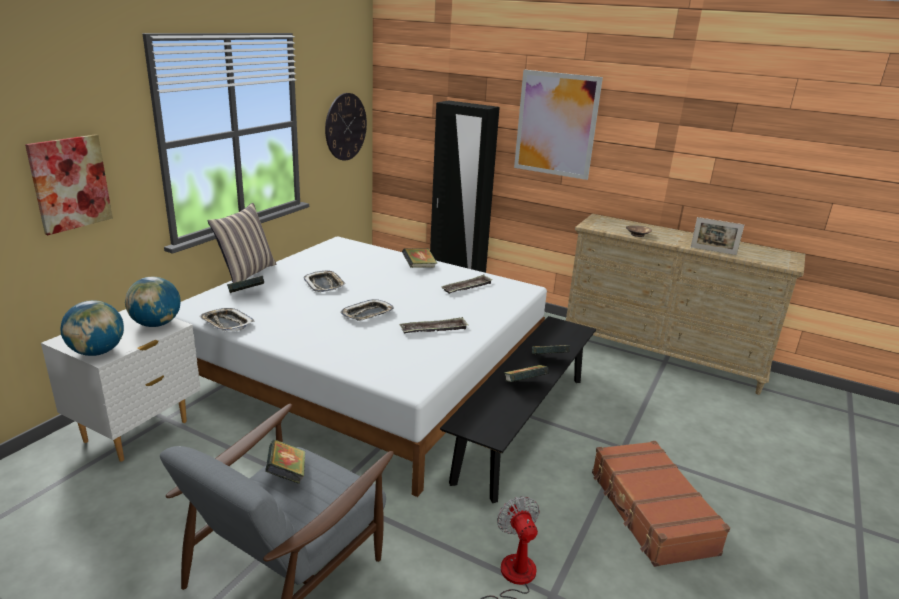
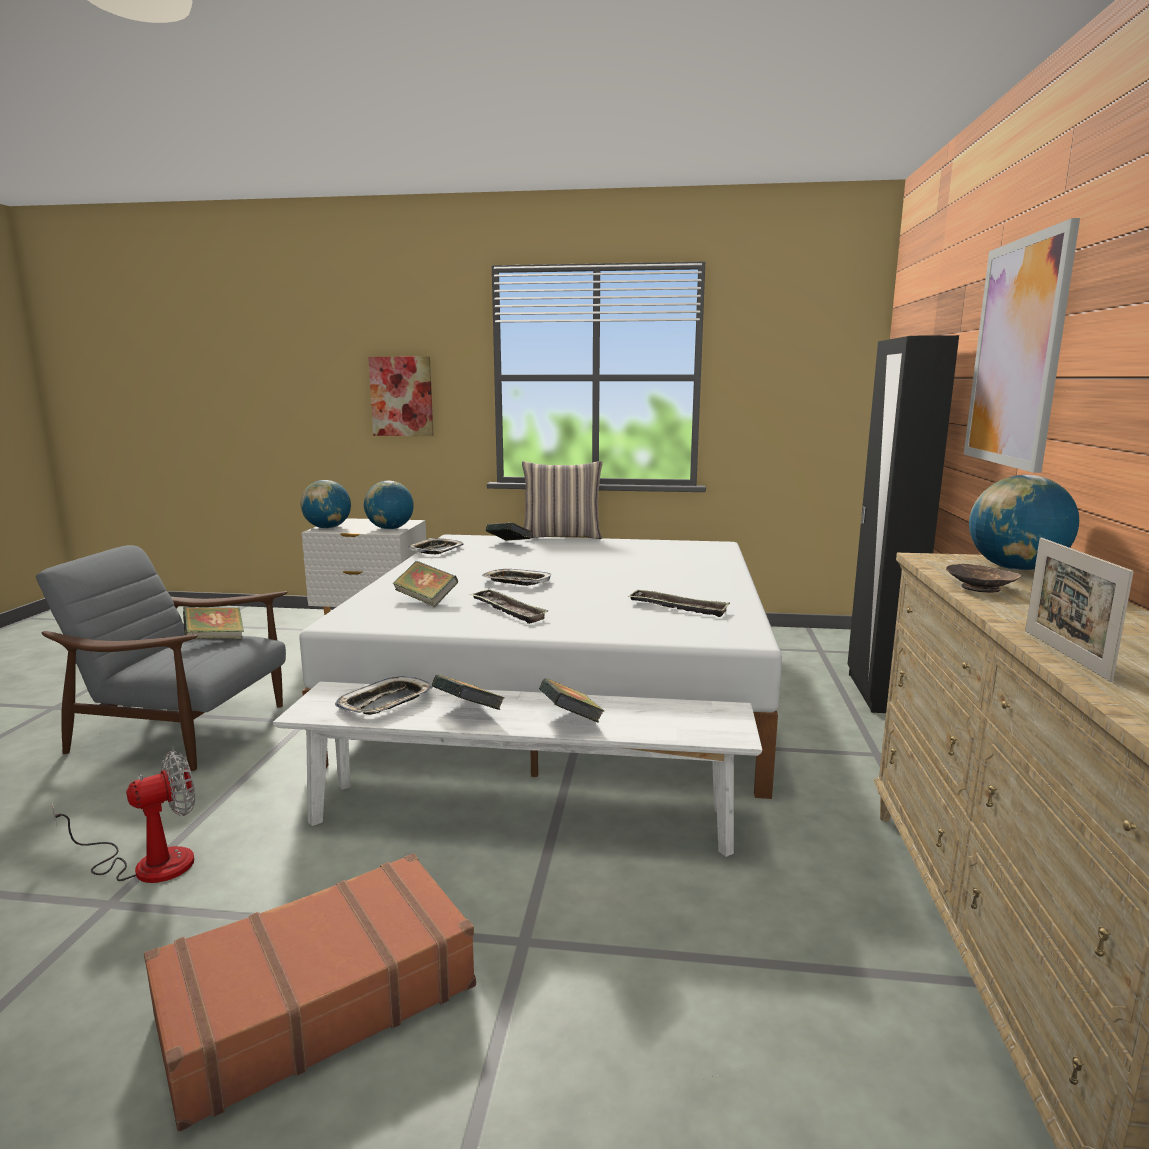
camera: 70 degrees right, 10 degrees down
(324, 284) = (575, 558): tray -> tray (385, 703)
(345, 127) = (809, 396): wall clock -> none
(419, 267) = (706, 580): book -> book (426, 600)
(522, 426) = (520, 816): black bench -> white bench
(612, 222) = (1015, 568): none -> globe

